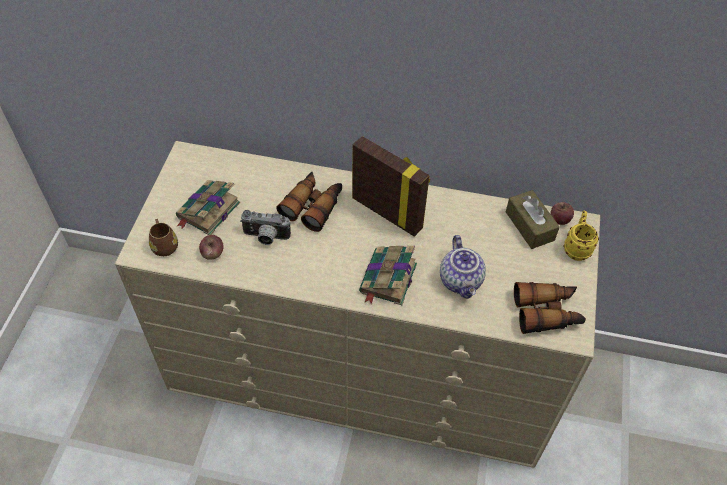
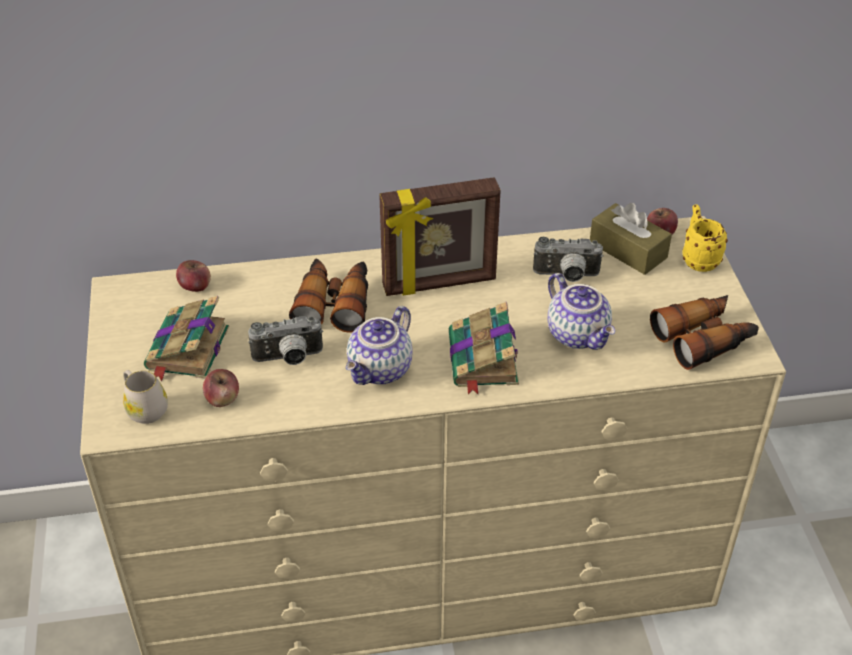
camera: 20 degrees left, 10 degrees down
(164, 244) = (144, 408): brown mug -> white mug
(233, 166) = (195, 286): none -> apple
(319, 265) = (381, 370): none -> teapot
(387, 212) = (439, 284): picture frame -> picture frame turned 150 degrees clockwise
(476, 233) = (566, 276): none -> camera

